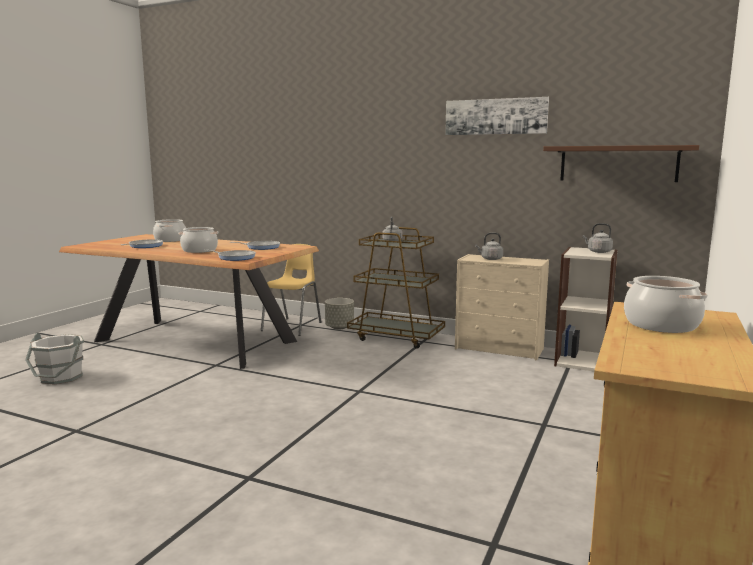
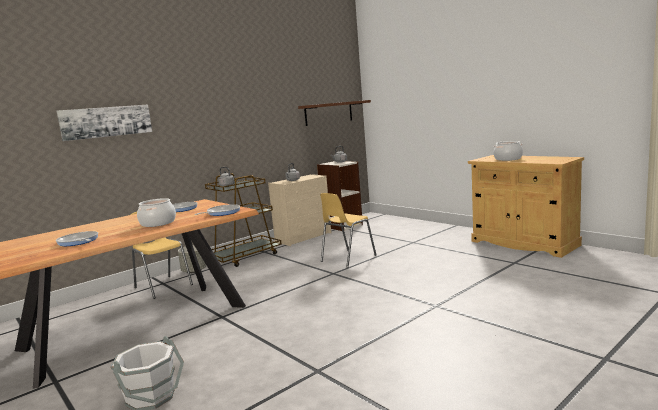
camera: 65 degrees left, 0 degrees up
(170, 240) = (54, 236): cooking pot -> none
(424, 389) = (347, 258): none -> yellow chair
(495, 116) = (267, 88): picture -> picture (106, 121)

